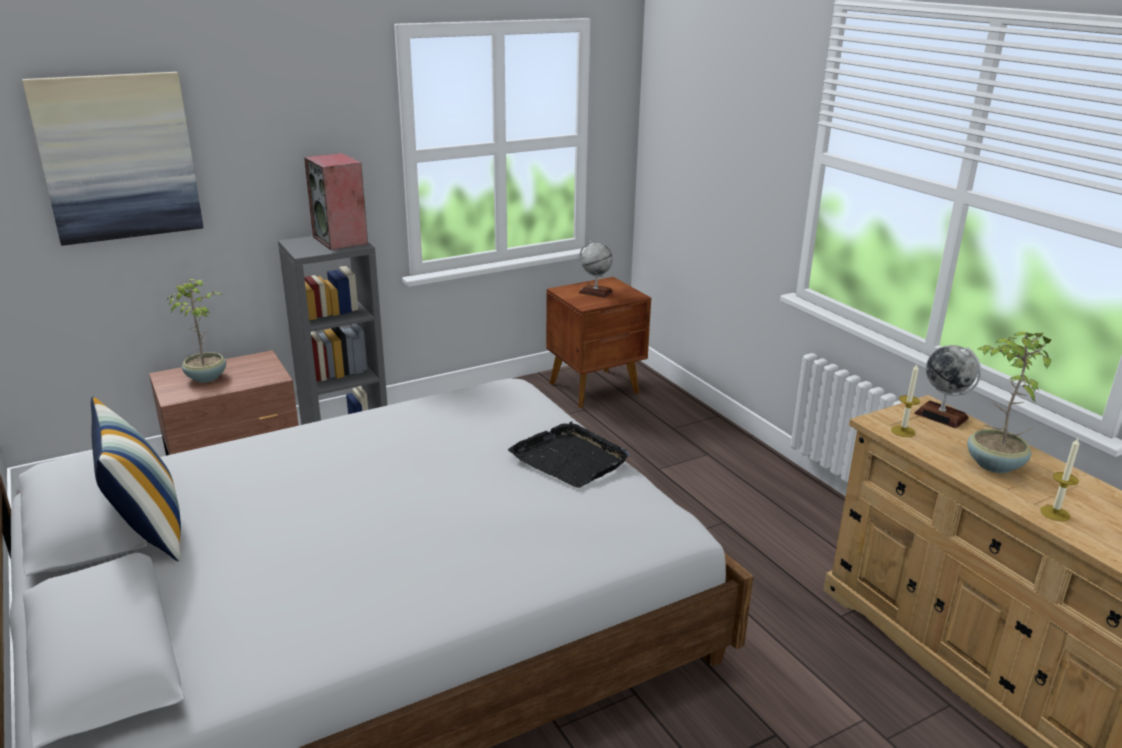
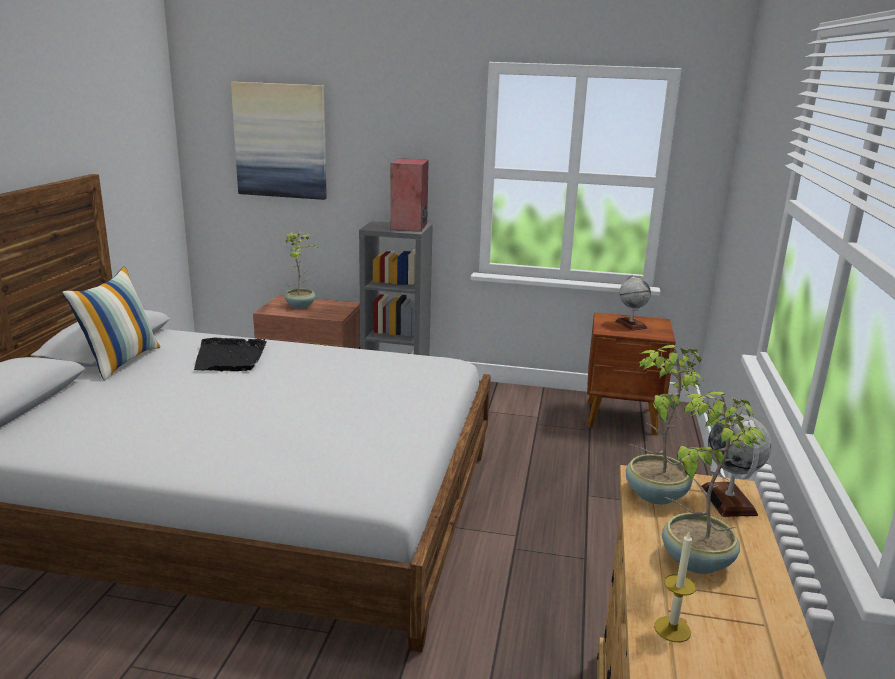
camera: 40 degrees right, 5 degrees down
(570, 458) = (397, 418): black tray -> black tray (230, 358)
(903, 431) = (653, 494): candle -> potted plant

